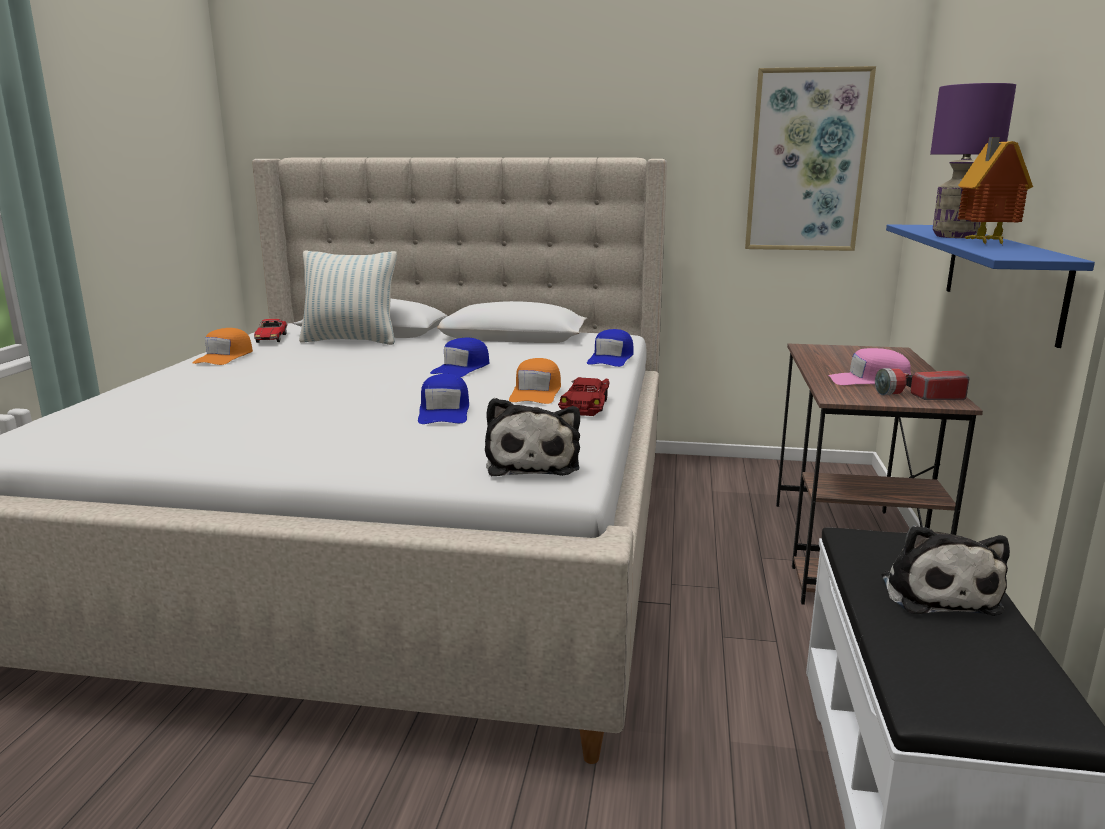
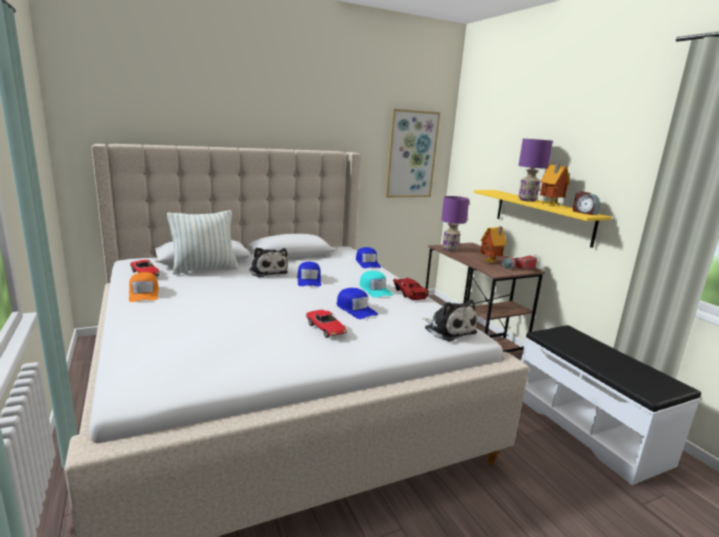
camera: 35 degrees left, 0 degrees up
(343, 427) = (326, 329): none -> toy car
(536, 393) = (375, 289): orange cap -> turquoise cap
(819, 353) = (450, 249): none -> purple table lamp
(869, 381) = (491, 262): pink cap -> toy house
(937, 592) = (593, 350): plush toy -> plush toy (268, 271)
(1001, 277) = (542, 216): blue shelf -> yellow shelf
(1029, 253) = (584, 212): none -> alarm clock

